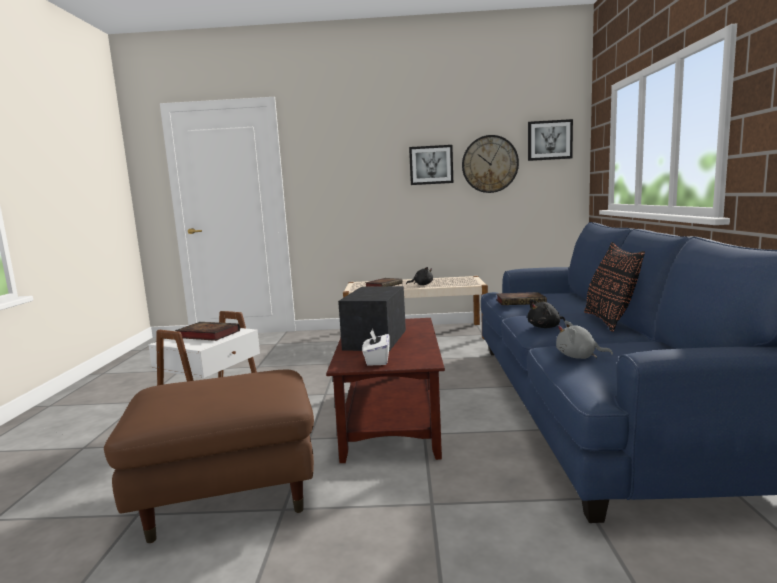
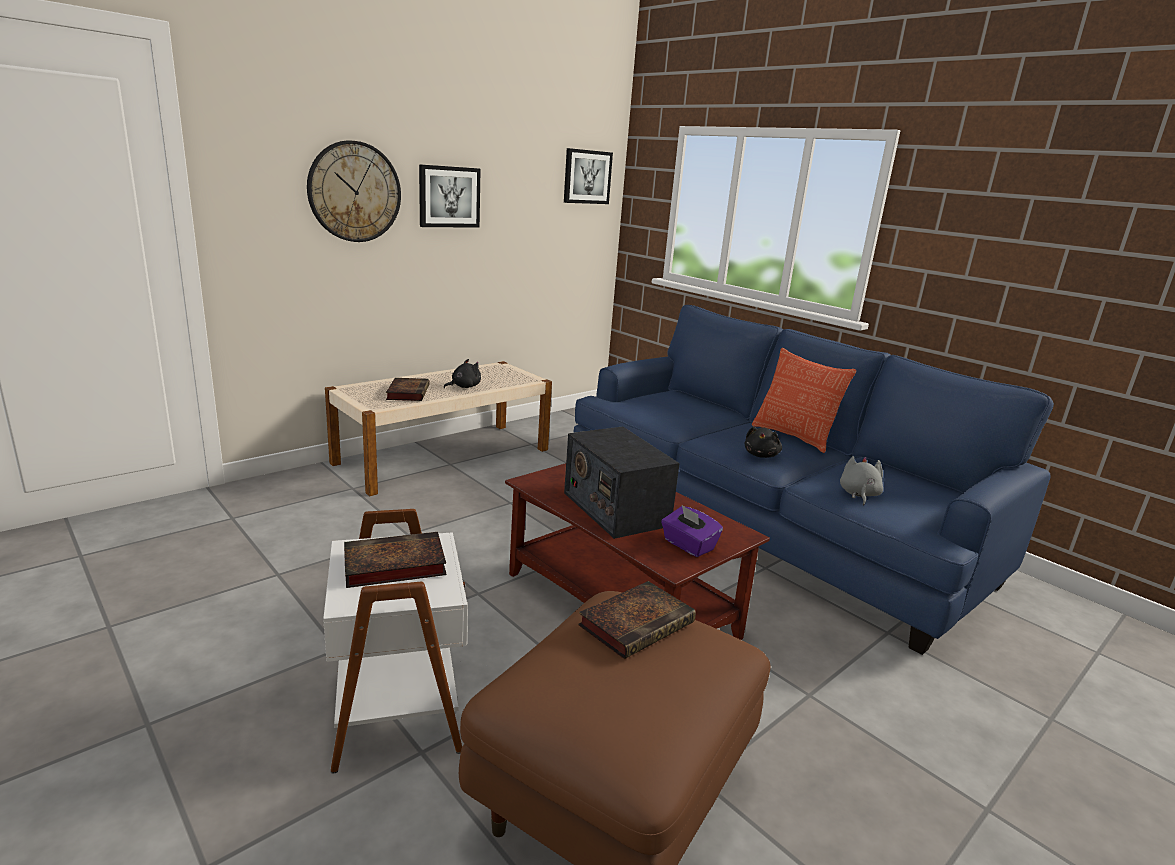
camera: 45 degrees left, 10 degrees up
(377, 360) = (688, 545): white tissue box -> purple tissue box
(489, 164) = (522, 203): wall clock -> wall clock (354, 192)
(521, 302) = (664, 414): book -> book (637, 623)
(579, 357) = (858, 494): grey plush toy -> grey plush toy turned 135 degrees clockwise
(609, 321) = (794, 437): black pillow -> orange pillow

